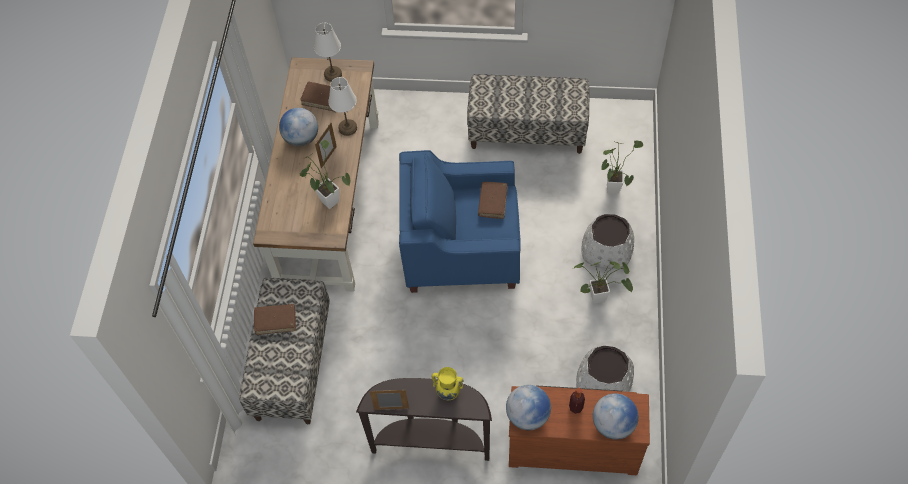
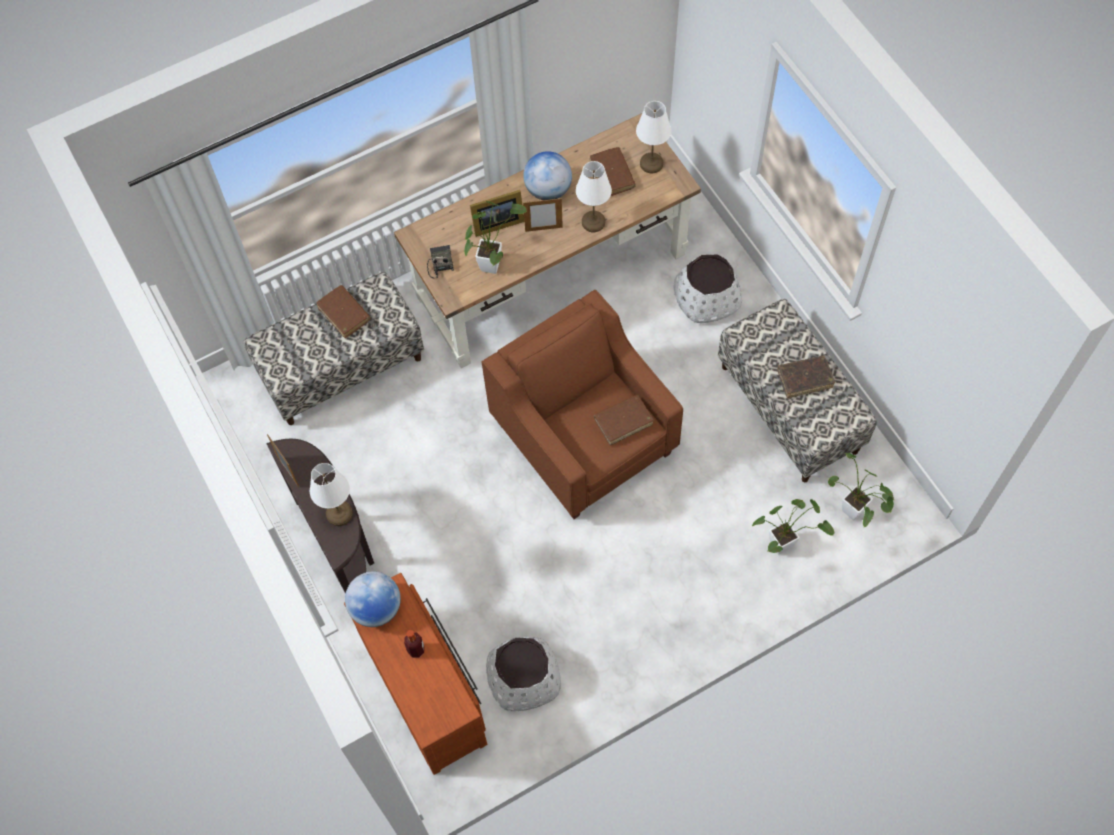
camera: 55 degrees right, 5 degrees up
(300, 181) = (496, 223): none -> picture frame
(302, 229) = (440, 263): none -> radio
(448, 393) = (338, 513): yellow vase -> white table lamp
(461, 249) = (584, 437): blue armchair -> brown armchair
(534, 96) = (804, 379): none -> brown book
(601, 297) = (626, 615): potted plant -> potted plant (856, 514)
(607, 249) = (693, 585): white planter -> white planter (707, 297)
(613, 424) = (420, 699): globe -> none

